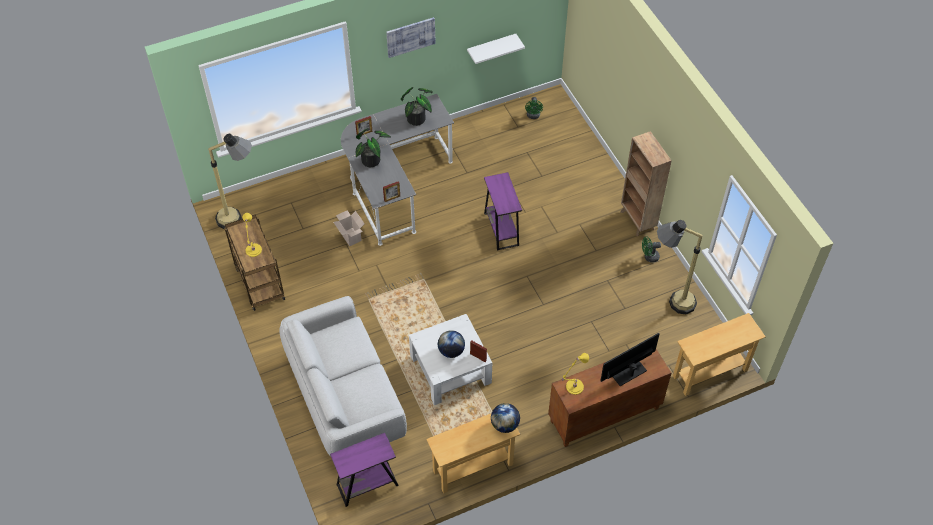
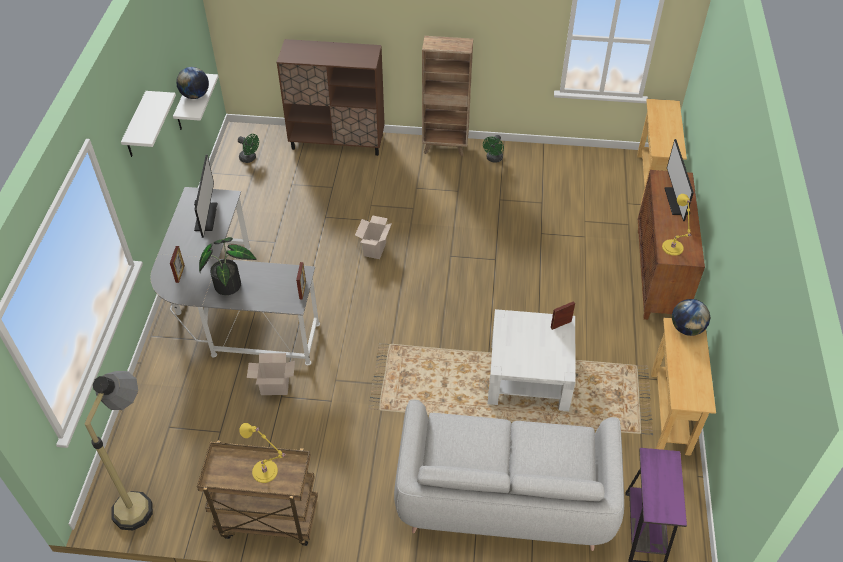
camera: 60 degrees left, 5 degrees down
(410, 36) = (136, 126): picture -> white shelf
(418, 118) = (206, 217): potted plant -> monitor
(451, 351) = (538, 344): globe -> globe (195, 95)
(501, 229) = (374, 248): purple side table -> cardboard box
(590, 155) = (337, 142): none -> brown cabinet
(669, 301) = (554, 169): floor lamp -> none

